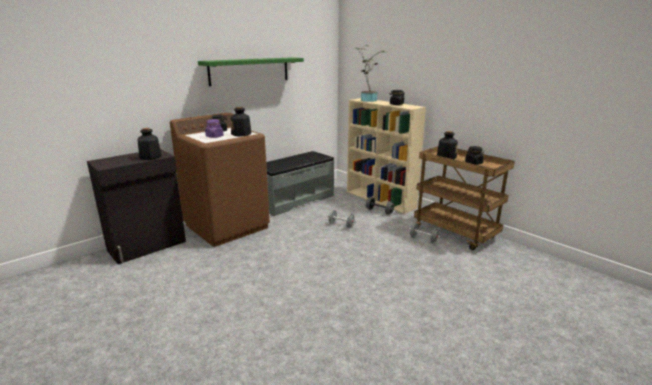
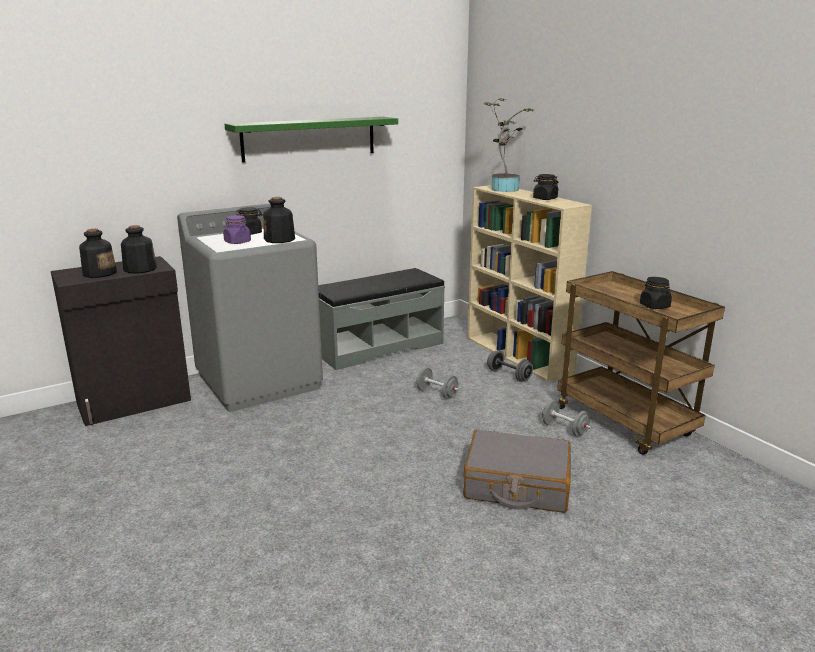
camera: 10 degrees right, 0 degrees up
(227, 226) = (259, 381): brown washing machine -> grey washing machine
(409, 274) = (516, 485): none -> grey suitcase
(446, 157) = (612, 292): bottle -> bottle (99, 273)

